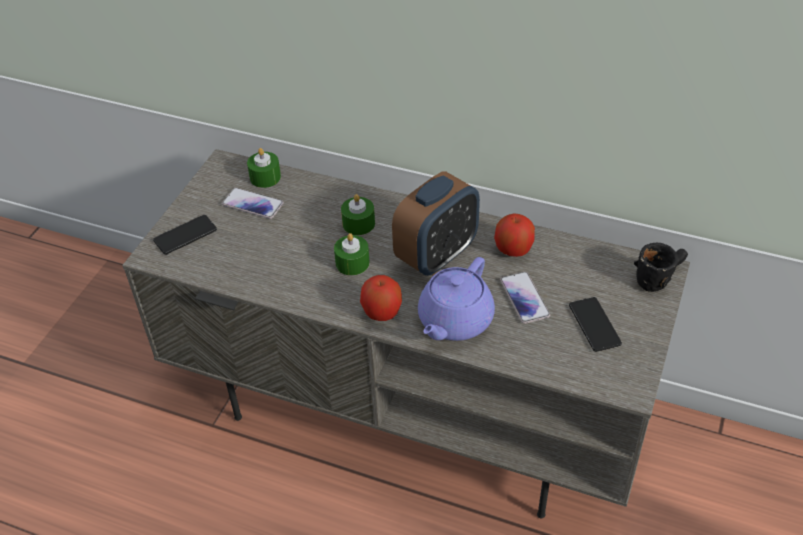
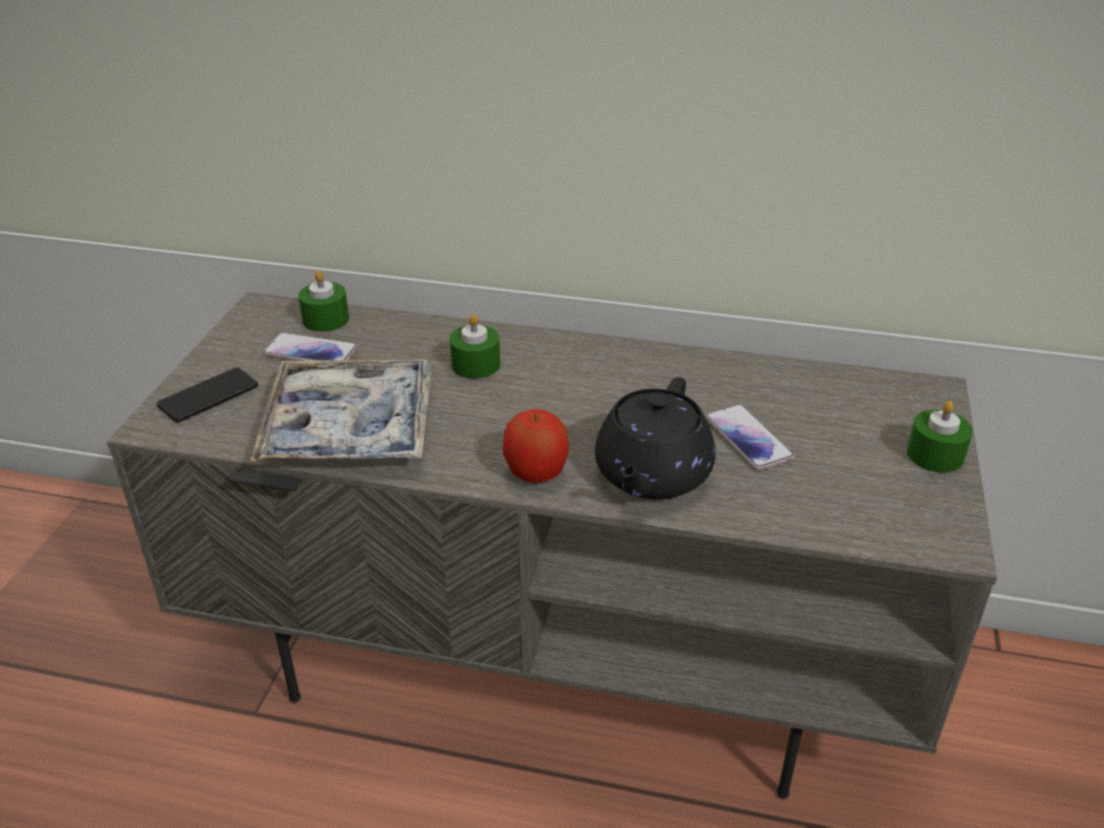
camera: 10 degrees left, 10 degrees down
(271, 267) = (350, 427): none -> tray
(352, 263) = (476, 413): green candle -> green candle (935, 455)
(437, 255) = (602, 395): alarm clock -> none
(454, 321) = (651, 475): purple teapot -> black teapot
(513, 249) = (711, 380): apple -> none
(594, 325) = (863, 464): phone -> none
(658, 276) = (930, 397): black mug -> none

